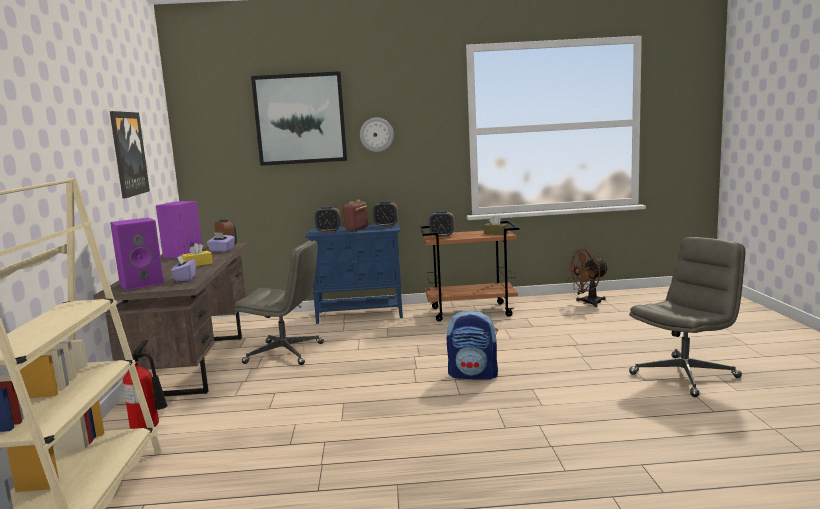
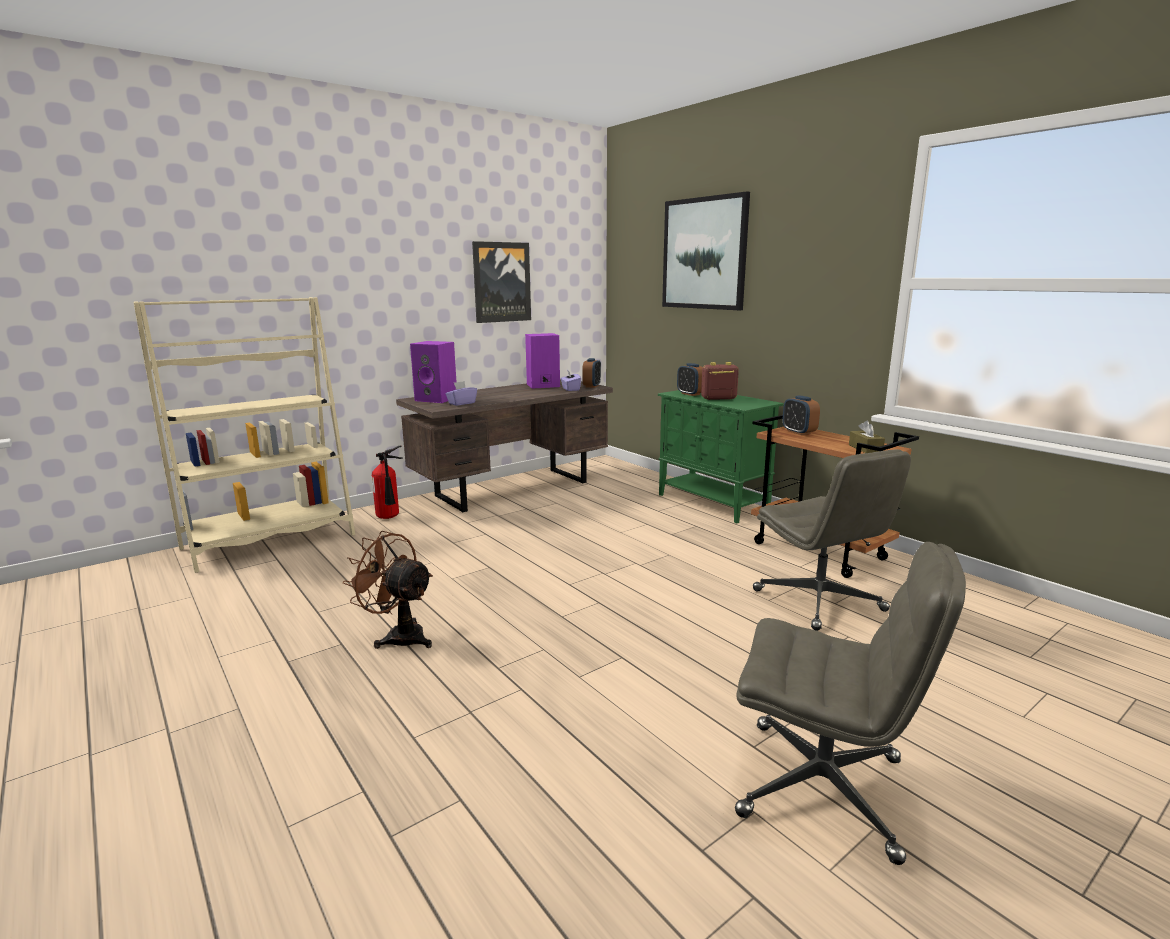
camera: 55 degrees right, 5 degrees up
(197, 264) = (512, 395): yellow tissue box -> none
(285, 353) = (573, 508): grey office chair -> grey office chair (820, 601)
(360, 314) = (713, 503): blue cabinet -> green cabinet
(376, 134) = (778, 279): wall clock -> none
(386, 225) = (757, 402): alarm clock -> none
(474, 375) = (622, 609): backpack -> none
(588, 303) = (1013, 620): brown fan -> brown fan (399, 636)

